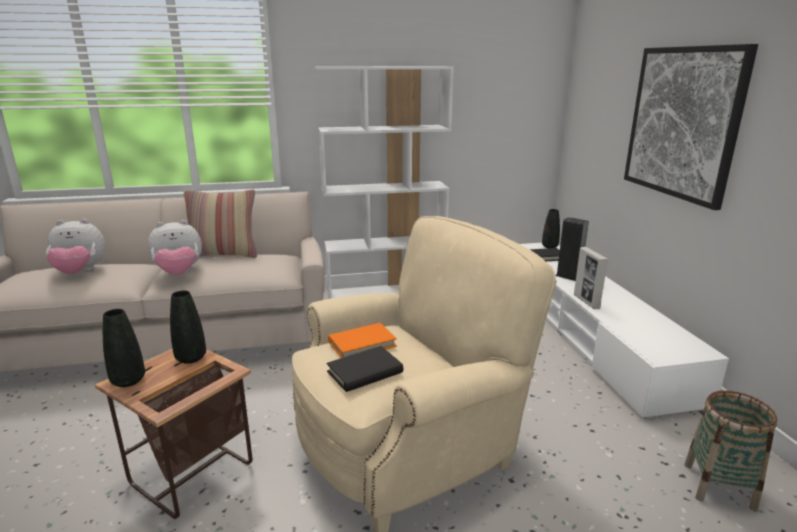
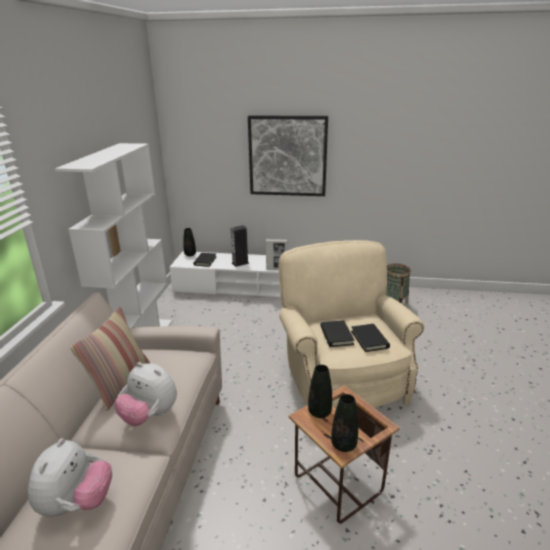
camera: 70 degrees left, 5 degrees up
(179, 273) = (149, 415): plush toy -> plush toy turned 120 degrees clockwise
(362, 344) = (336, 335): orange book -> black book

